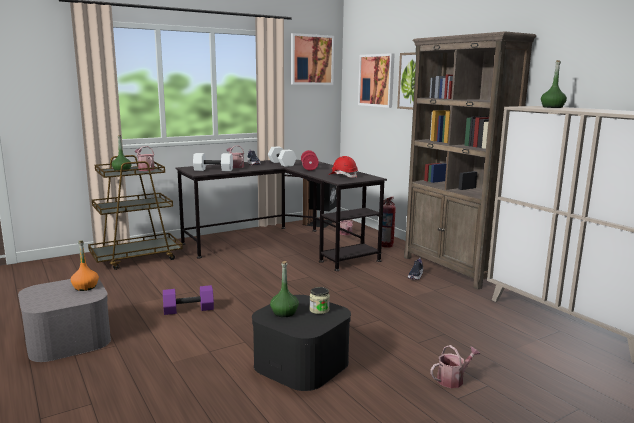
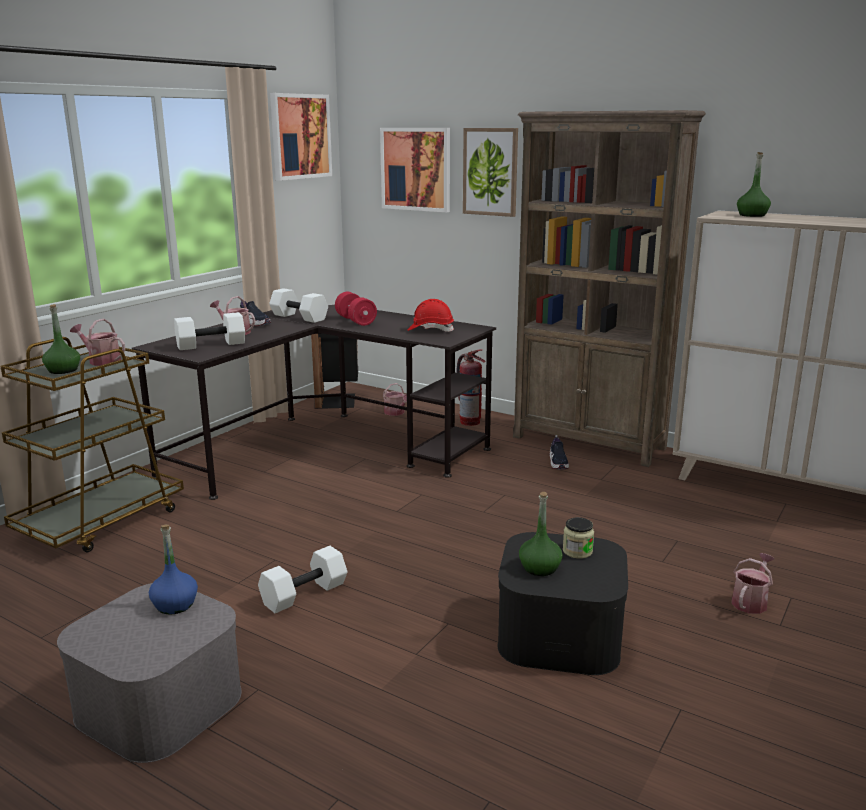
camera: 25 degrees left, 5 degrees up
(85, 287) = (175, 604): orange bottle -> blue bottle
(189, 309) = (304, 593): purple dumbbell -> white dumbbell

